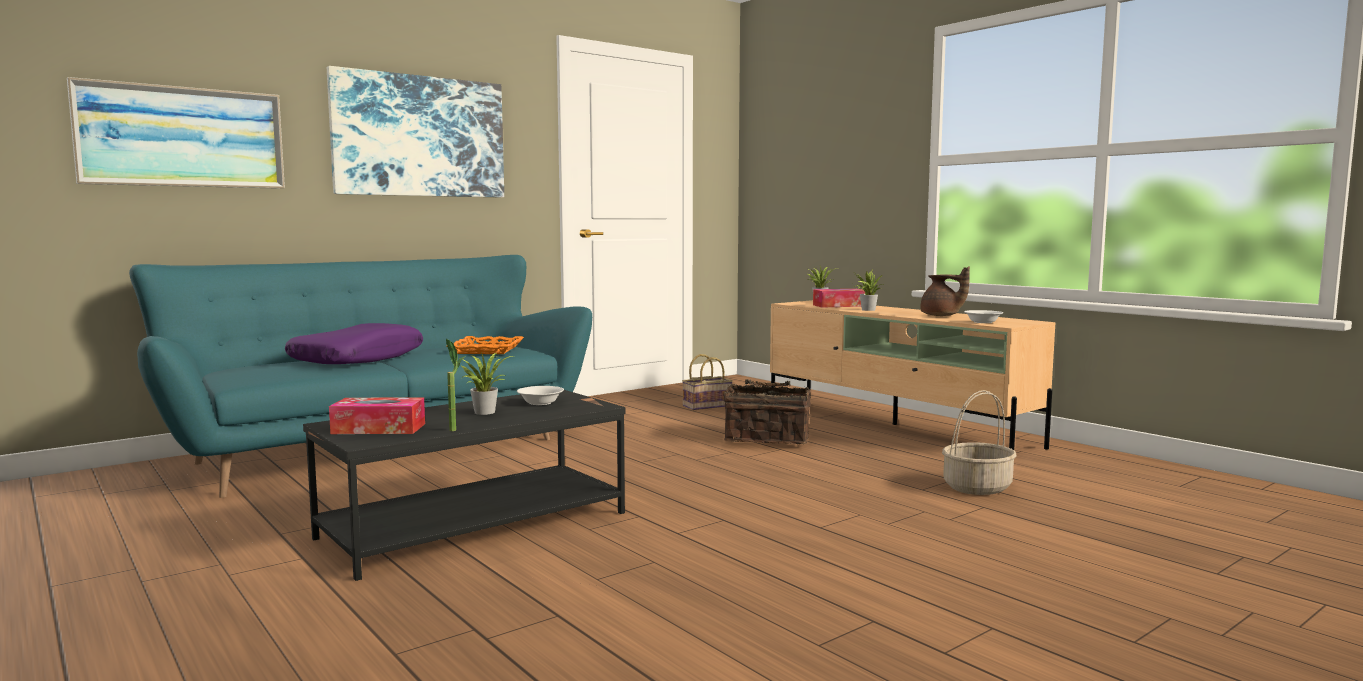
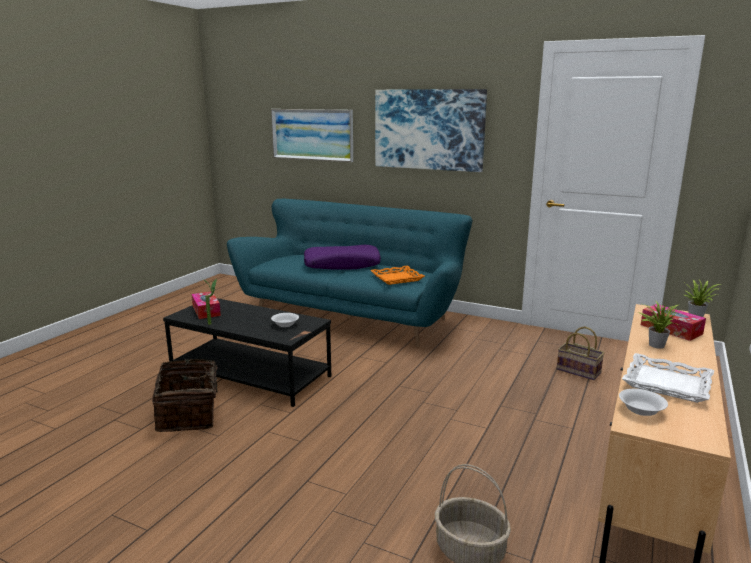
camera: 65 degrees right, 10 degrees up
(484, 412) = (254, 319): potted plant -> none
(767, 438) = (511, 416): basket -> basket (189, 414)
(941, 316) = (667, 383): brown teapot -> white tray

